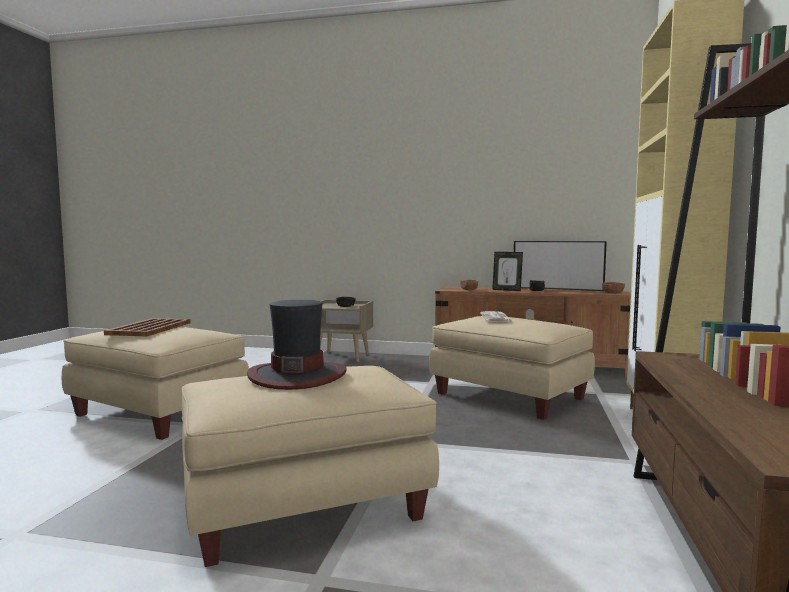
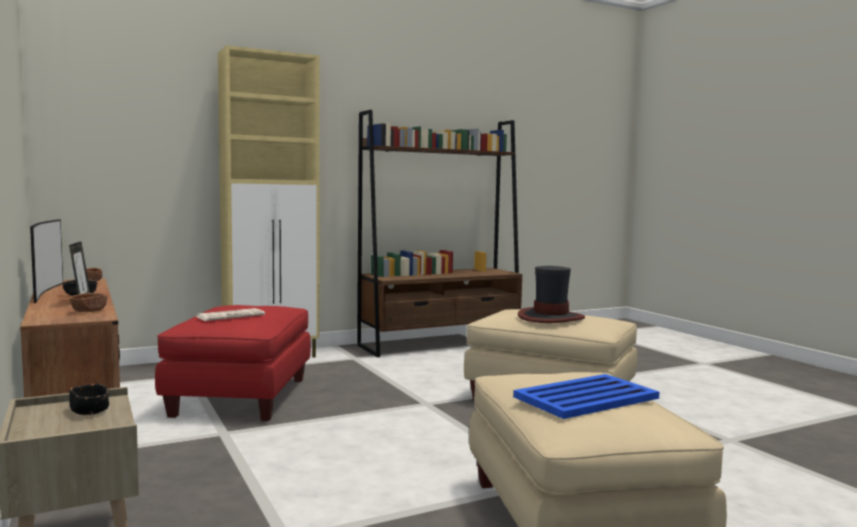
camera: 130 degrees left, 0 degrees up
(149, 328) = (587, 397): brown tray -> blue tray
(510, 396) = (240, 396): beige ottoman -> red ottoman

